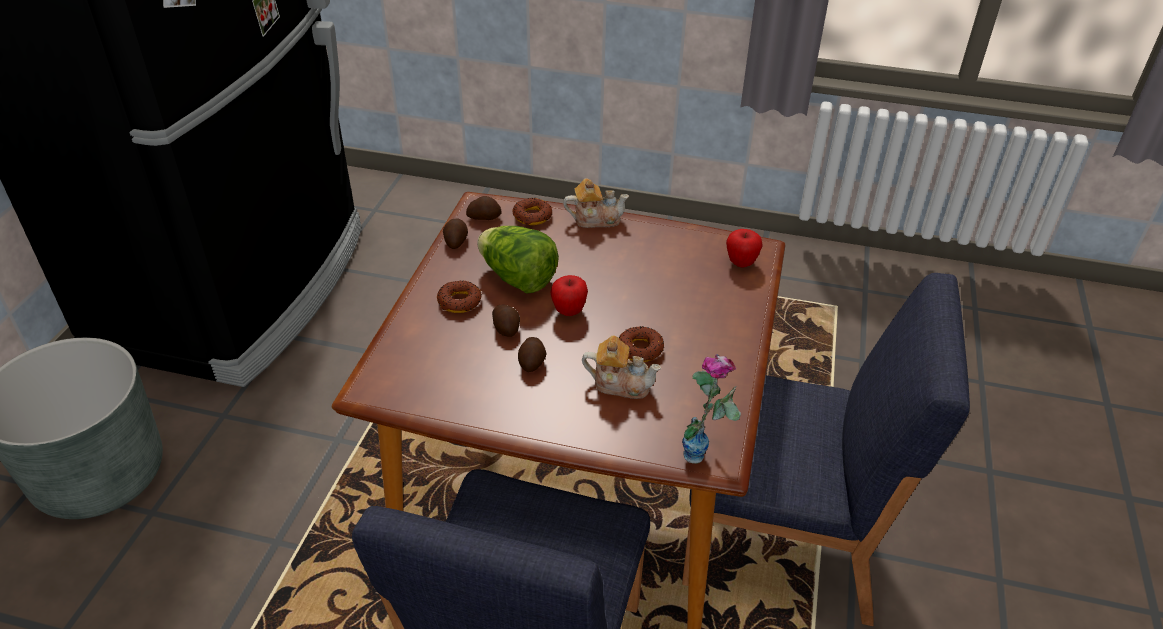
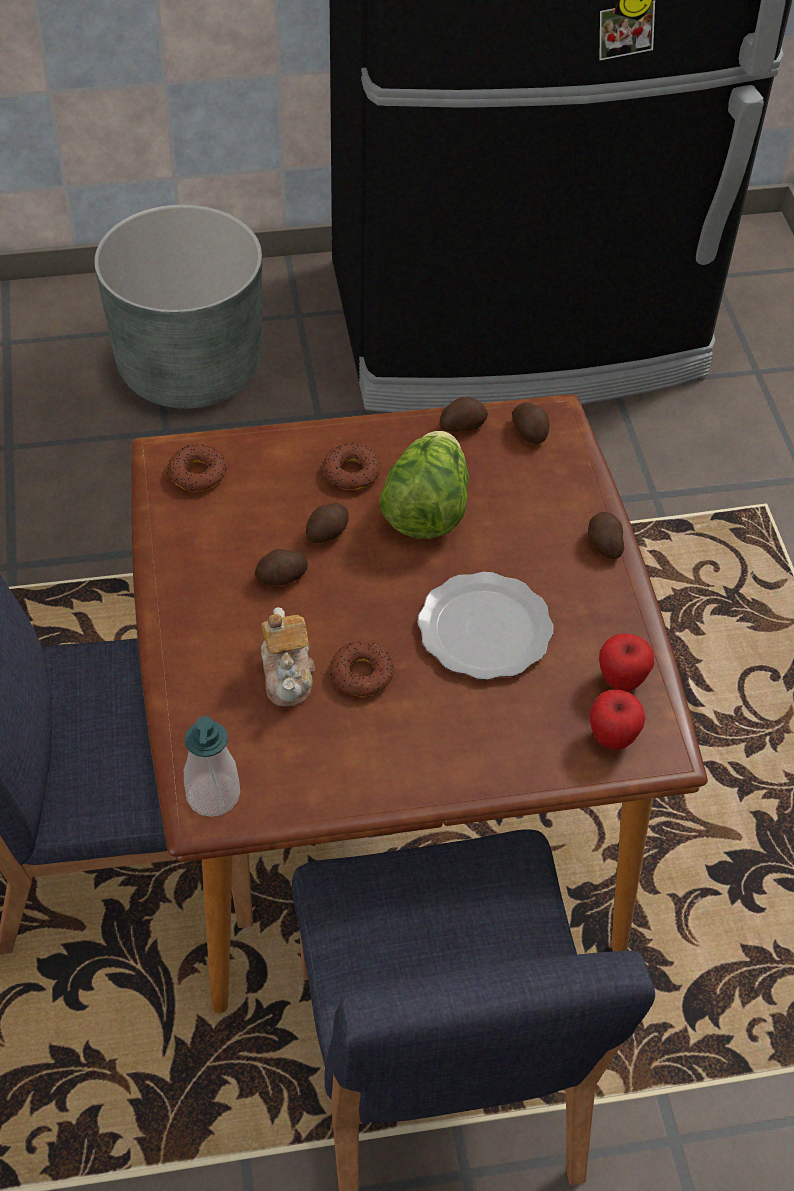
camera: 65 degrees right, 10 degrees up
(532, 216) = (564, 477): donut -> donut (197, 474)
(569, 311) = (393, 580): apple -> apple (621, 680)
(595, 219) = (604, 544): teapot -> potato
(632, 284) = (486, 628): none -> plate
(707, 452) = (213, 795): vase -> soap dispenser

